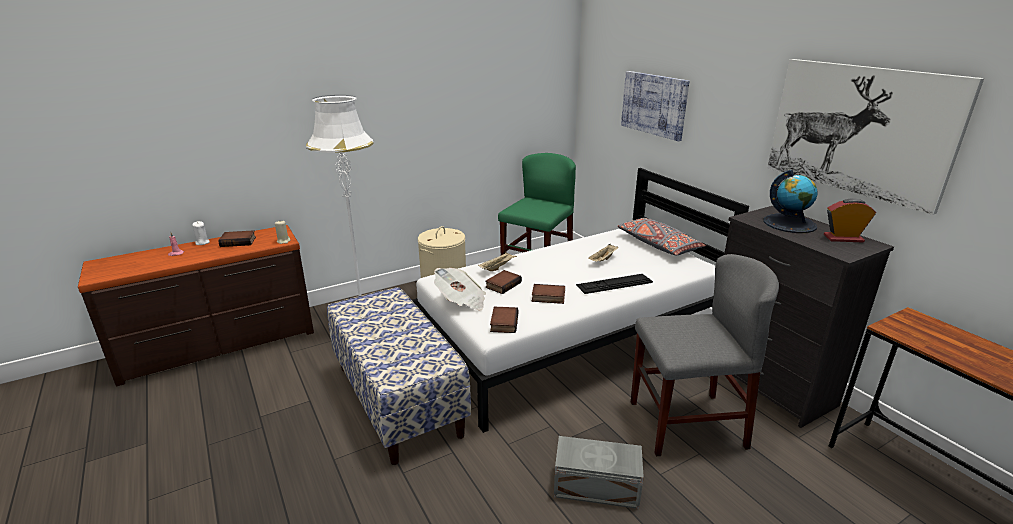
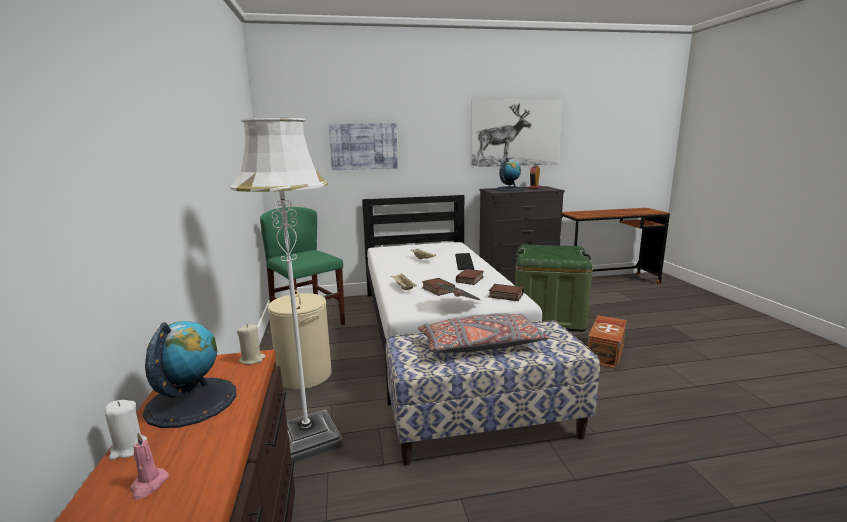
camera: 70 degrees left, 10 degrees down
(239, 241) = (191, 401): book -> globe
(597, 487) = (606, 353): grey storage box -> brown storage box
(657, 245) = (412, 246): grey pillow -> grey pillow (480, 346)
(686, 424) = (548, 316): grey chair -> green storage box

